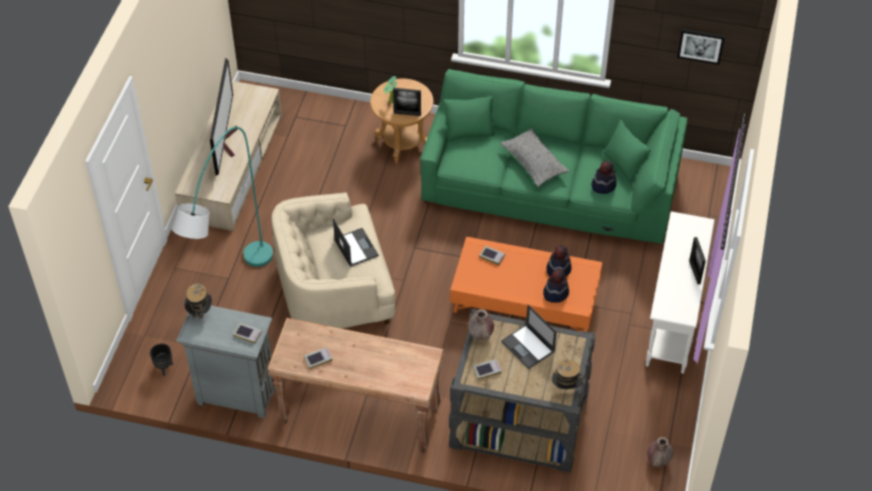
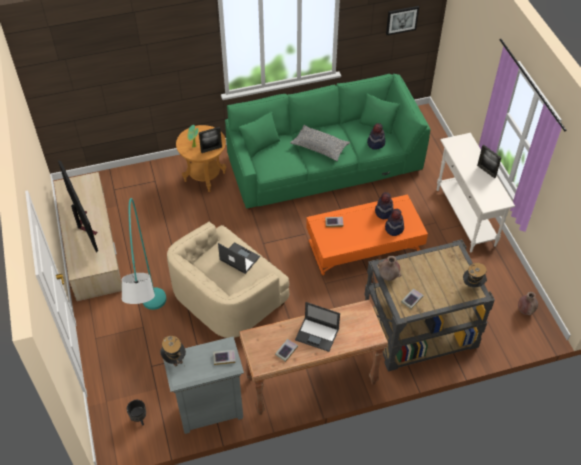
camera: 30 degrees left, 0 degrees up
(528, 347) = (426, 269): laptop -> laptop (317, 334)

